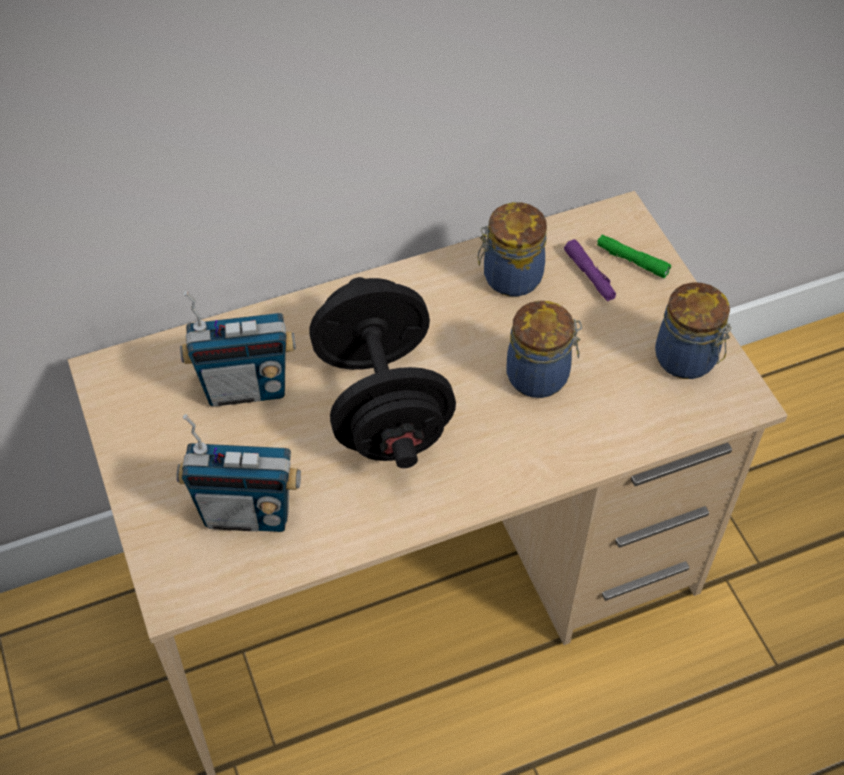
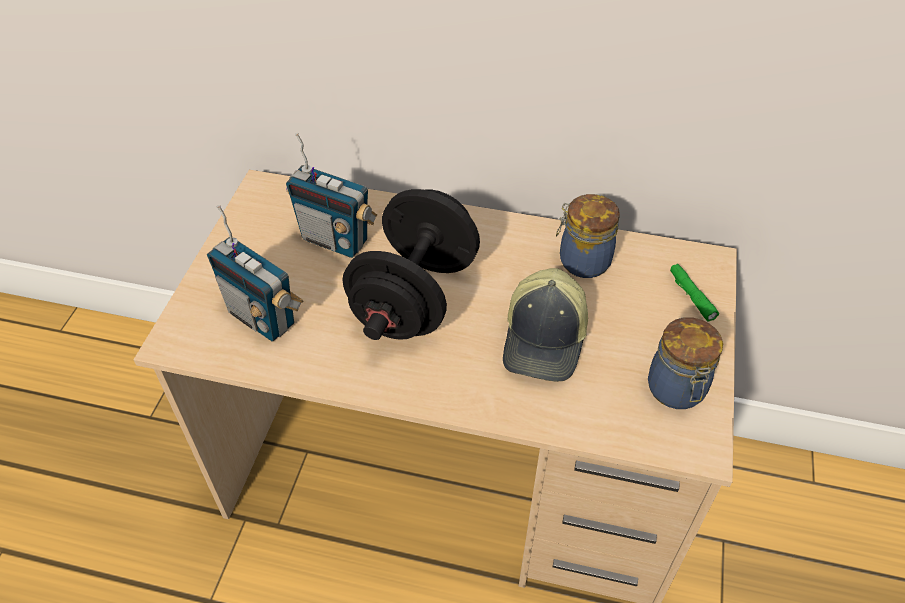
camera: 35 degrees right, 5 degrees down
(540, 376) = (545, 339): jar -> cap
(590, 275) = (647, 289): purple flashlight -> none

